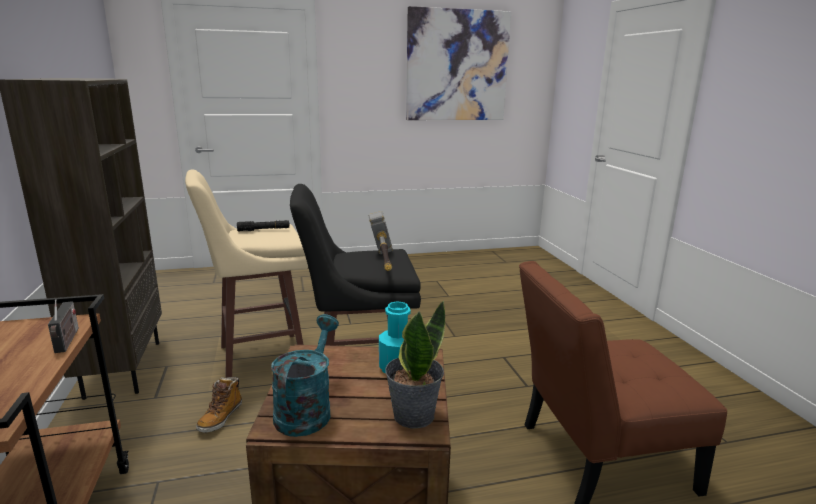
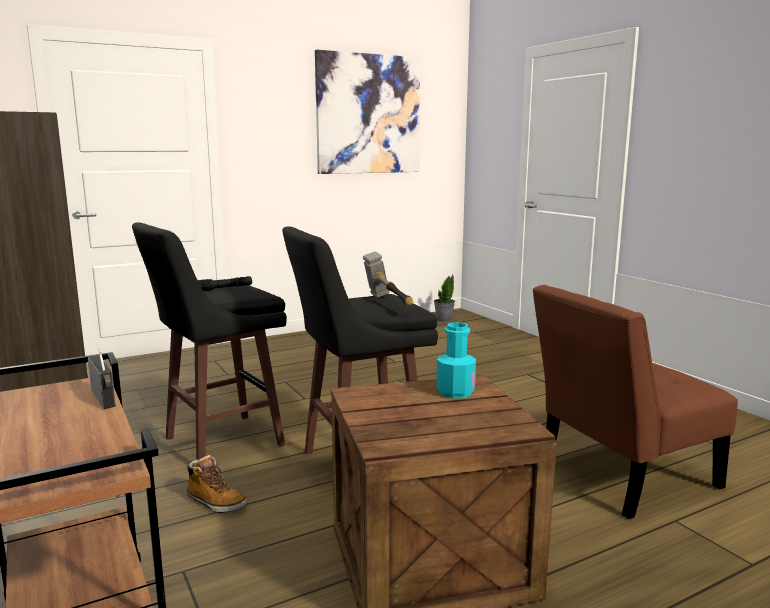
camera: 15 degrees left, 5 degrees down
(220, 417) = (215, 503): boot -> boot turned 60 degrees counterclockwise
(259, 357) = (220, 442): beige stool -> black stool
(306, 409) = (400, 431): turquoise watering can -> none
(413, 415) = (504, 422): potted plant -> potted plant (443, 319)

